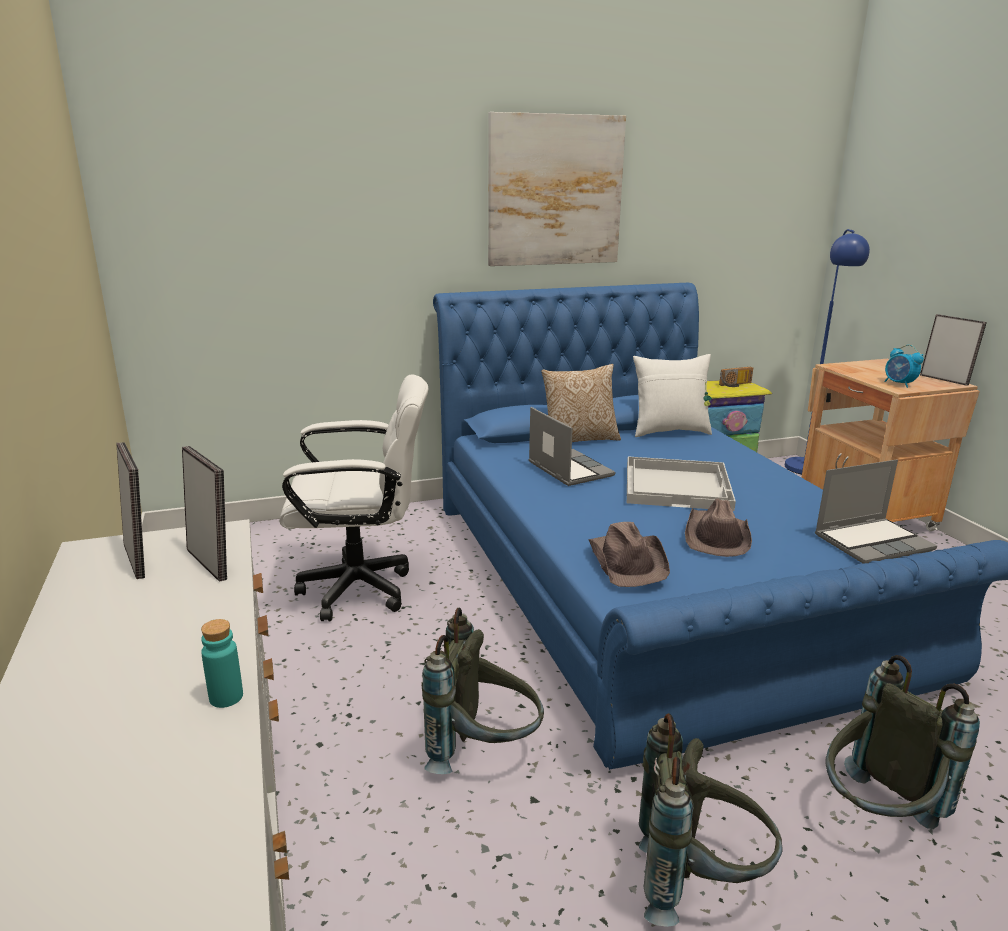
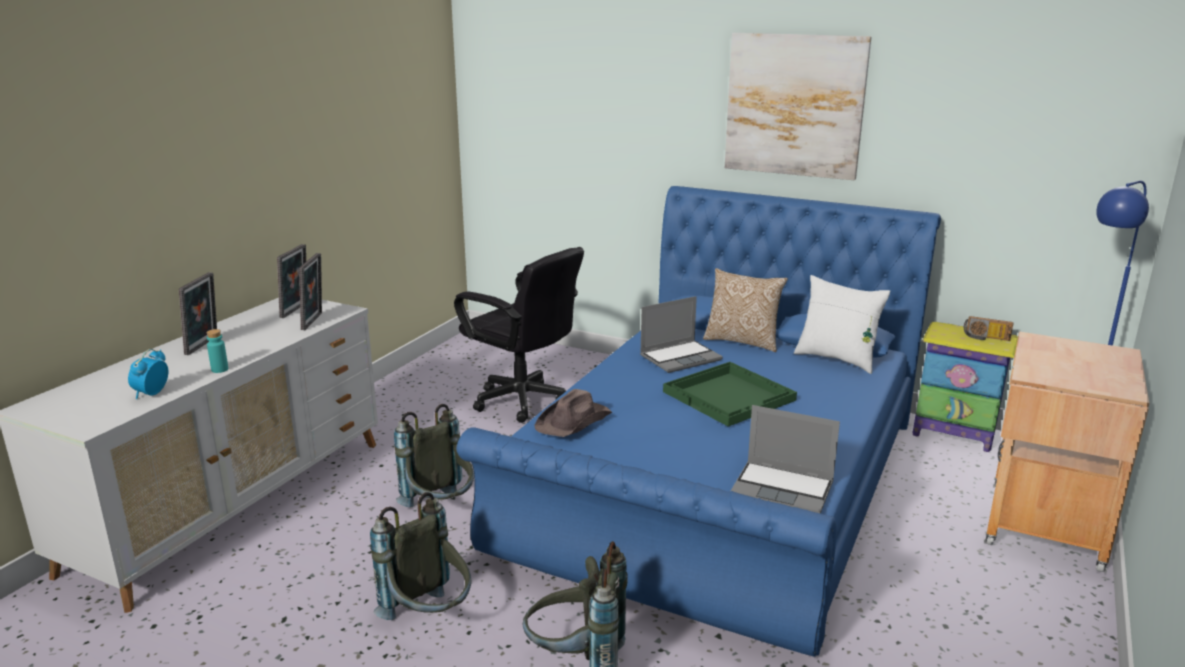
camera: 45 degrees right, 0 degrees up
(363, 590) = (524, 403): white office chair -> black office chair
(568, 469) = (680, 357): laptop -> laptop turned 45 degrees clockwise
(678, 486) = (730, 396): white tray -> green tray
(716, 536) = (672, 435): brown hat -> none
(899, 384) = (1047, 372): alarm clock -> alarm clock (151, 394)
(945, 379) = (1128, 386): picture frame -> picture frame (204, 345)

